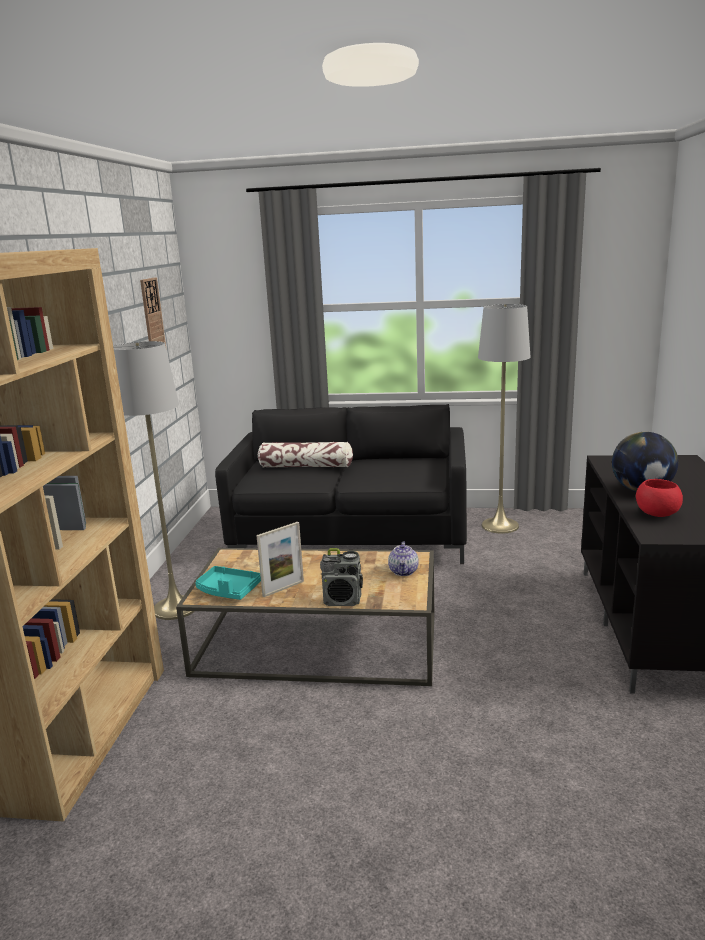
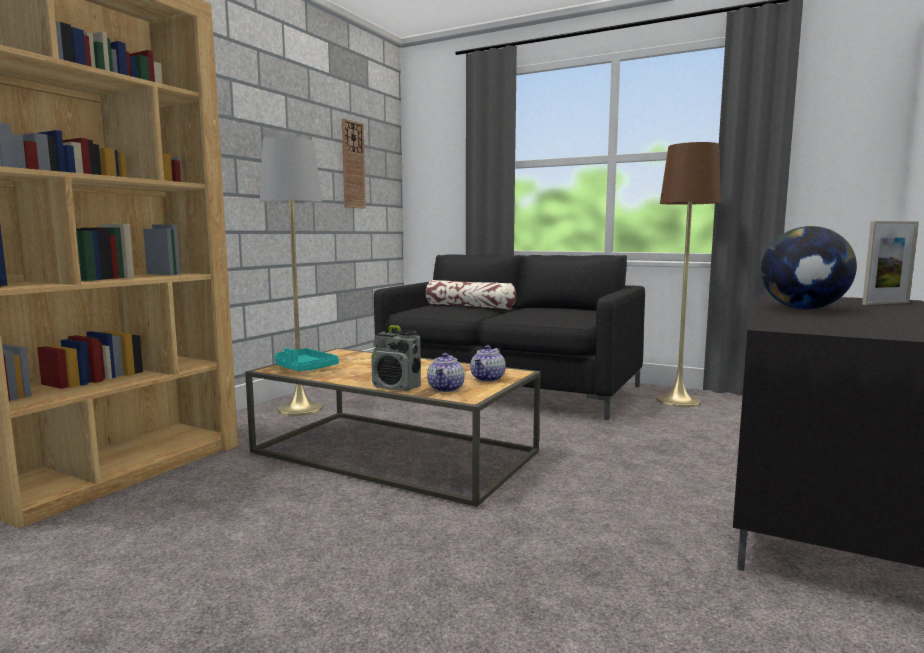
camera: 20 degrees right, 10 degrees down
(283, 588) = (353, 374): picture frame -> picture frame (886, 303)
(384, 594) = (446, 389): none -> teapot
(500, 526) = (678, 401): grey floor lamp -> brown floor lamp
(656, 514) = (802, 319): red bowl -> none

